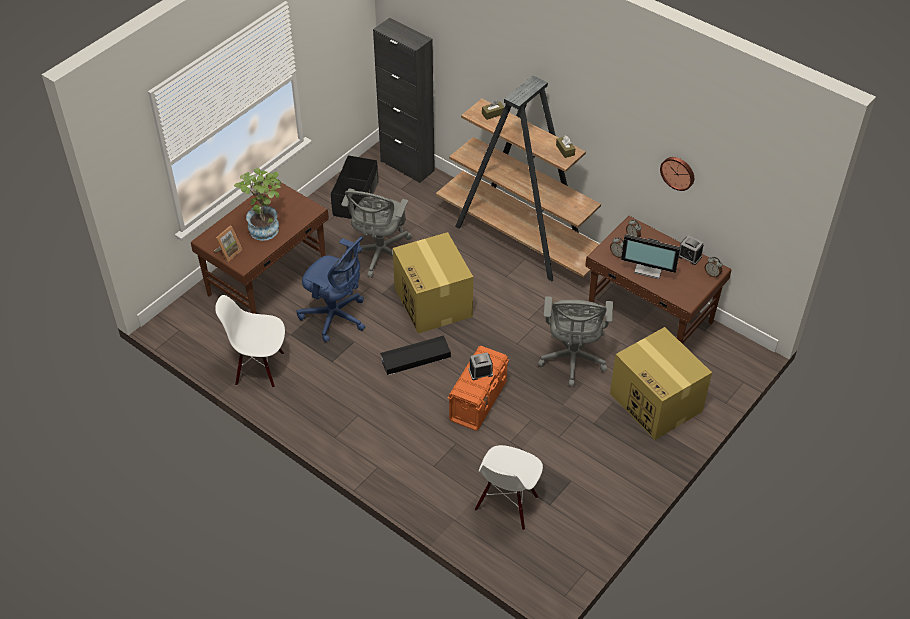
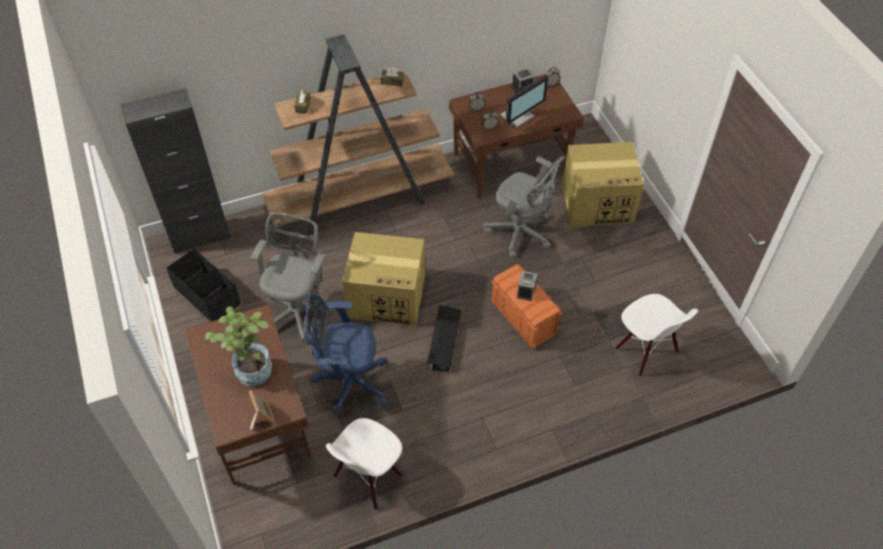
camera: 60 degrees left, 5 degrees up
(336, 317) = (349, 381): blue office chair -> blue office chair turned 150 degrees counterclockwise
(379, 256) = (297, 311): grey office chair -> grey office chair turned 120 degrees counterclockwise
(678, 172) = (489, 25): wall clock -> none

